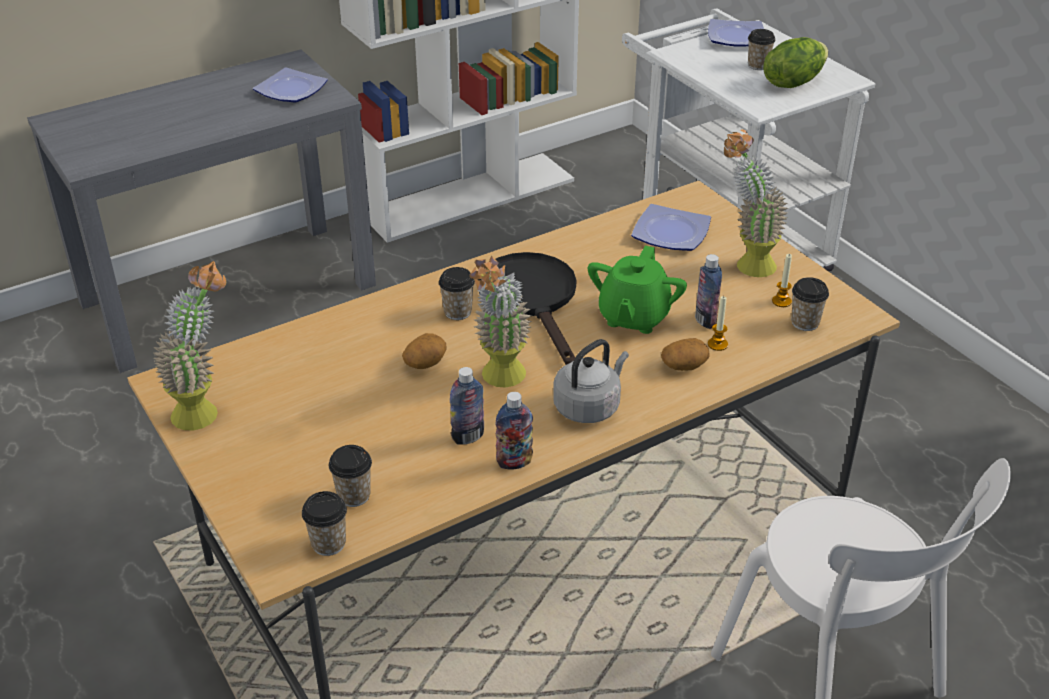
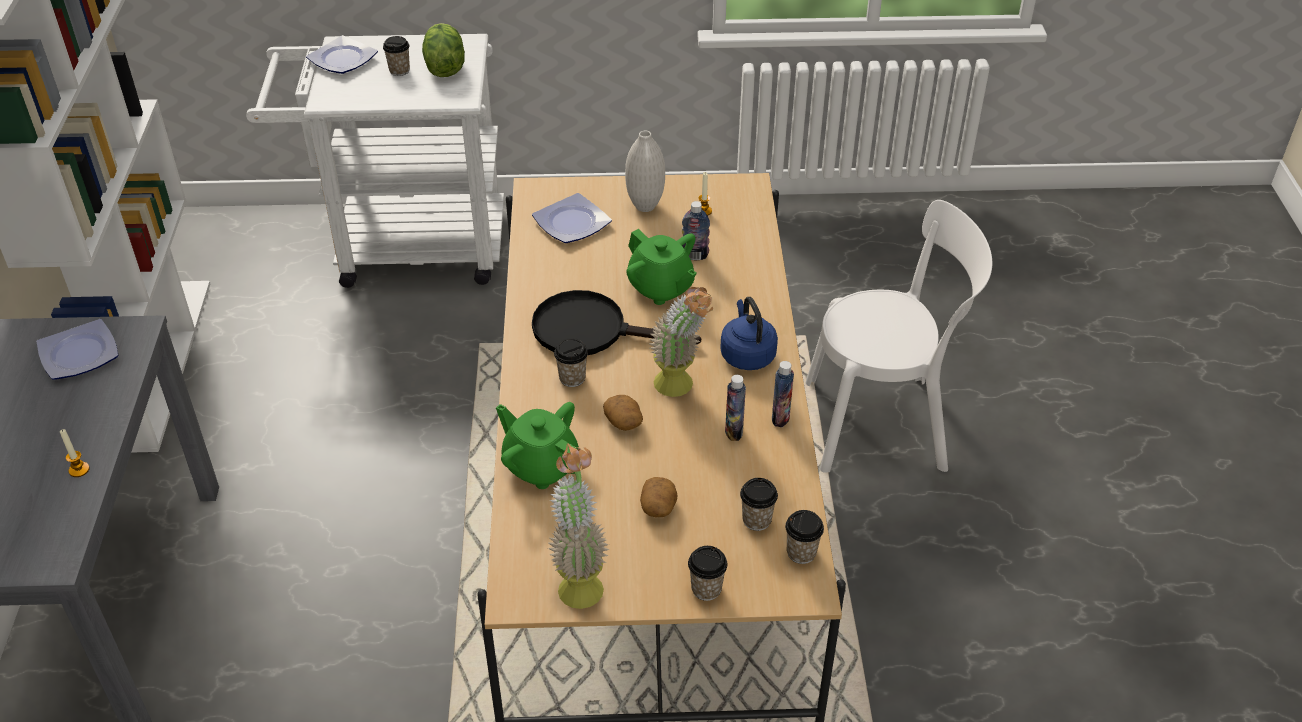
camera: 60 degrees left, 5 degrees up
(331, 337) = (541, 466): none -> green teapot
(589, 406) = (746, 354): grey kettle -> blue kettle
(684, 365) = (737, 289): potato -> potato (658, 506)
(717, 344) = (727, 262): candle -> candle (79, 470)
(745, 264) = (645, 206): potted plant -> white vase
(805, 323) = (736, 212): cup -> cup (706, 589)

